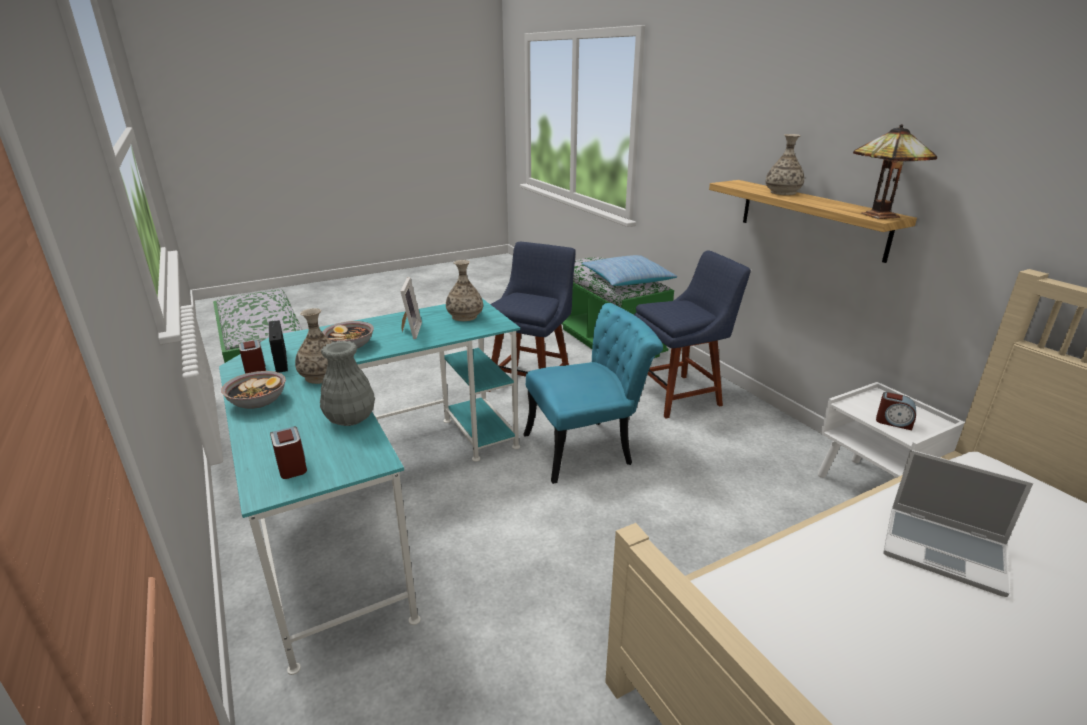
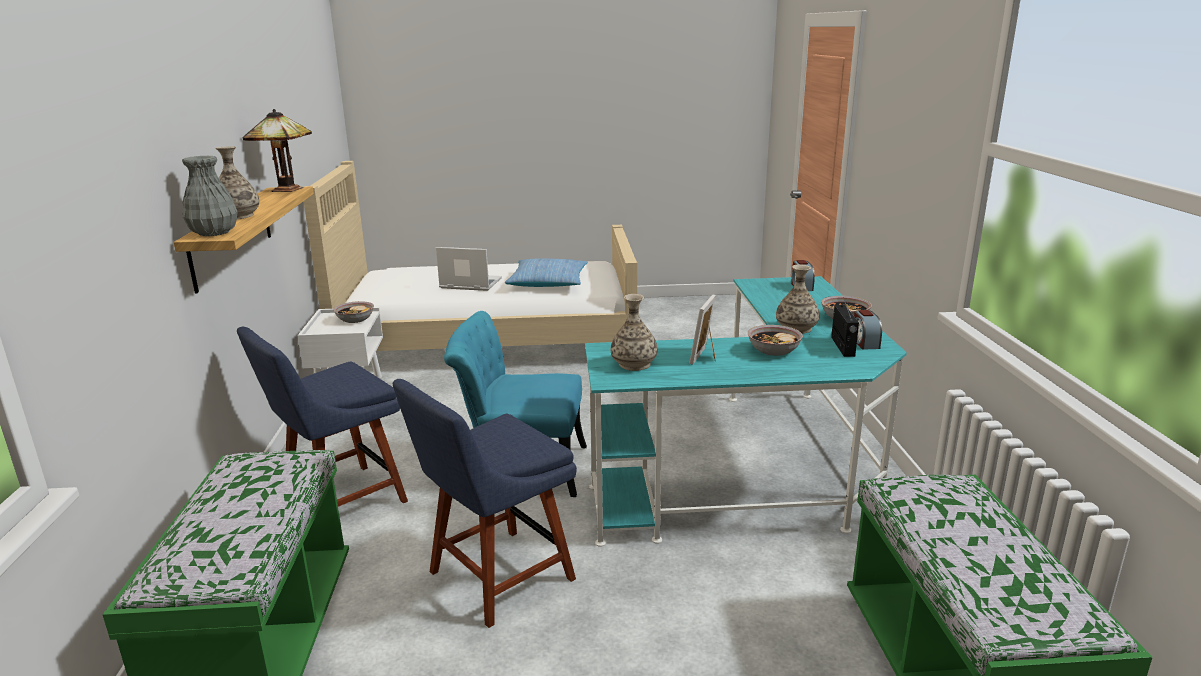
camera: 155 degrees left, 5 degrees down
(350, 419) = (767, 300): grey vase -> grey vase (214, 233)
(627, 280) = (254, 481): pillow -> pillow (548, 282)
(679, 395) = (339, 502): blue chair -> blue chair turned 45 degrees counterclockwise
(893, 422) = (355, 320): alarm clock -> bowl
(945, 551) = (469, 284): laptop -> laptop turned 45 degrees counterclockwise

